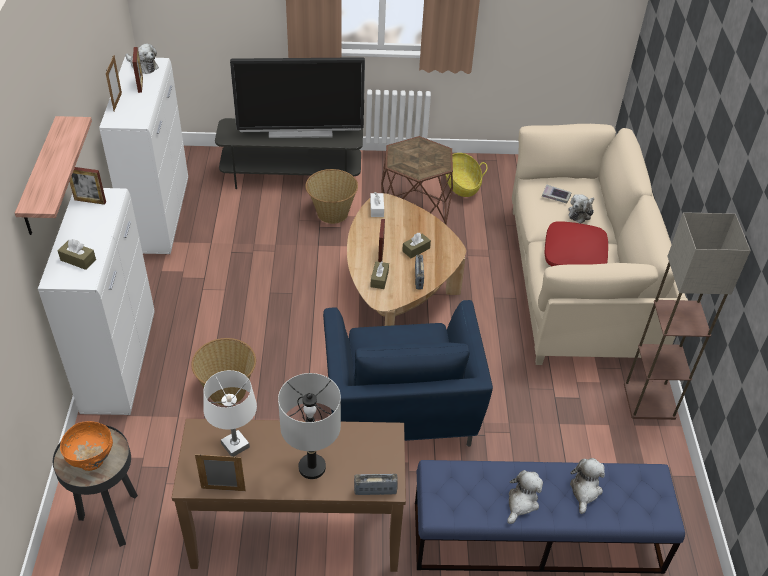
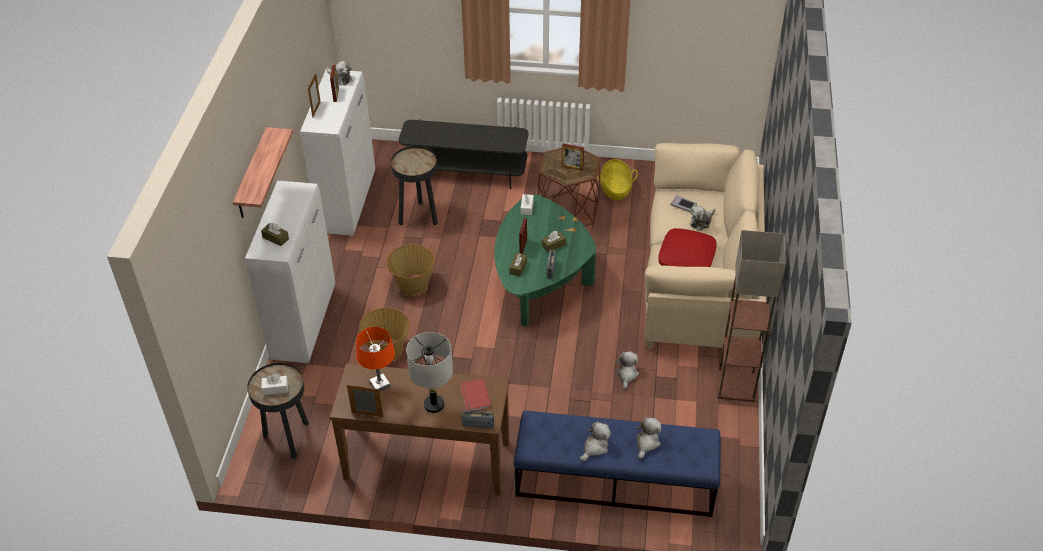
camera: 10 degrees right, 0 degrees up
(90, 201) = (288, 192): picture frame -> picture frame (572, 168)
(92, 461) = (275, 388): orange bowl -> white tissue box
(235, 445) = (379, 384): white table lamp -> orange table lamp
(245, 228) = (419, 217): none -> black side table
(300, 131) = (473, 135): television -> none
(332, 213) = (495, 208): basket -> basket (413, 285)
(363, 451) = (474, 396): none -> red book
(397, 291) = (540, 279): brown coffee table -> green coffee table
(400, 412) = (524, 378): blue armchair -> none
(520, 398) = (627, 374): none -> plush toy

